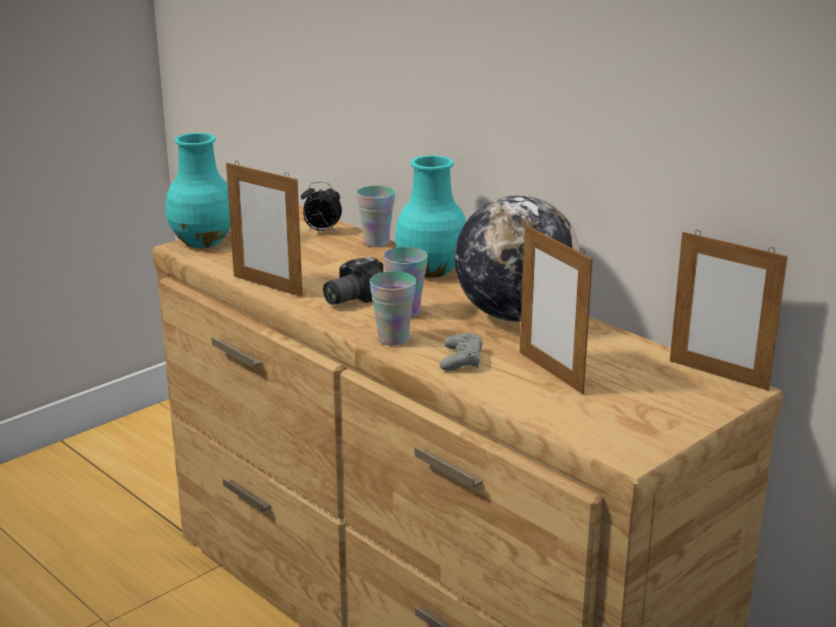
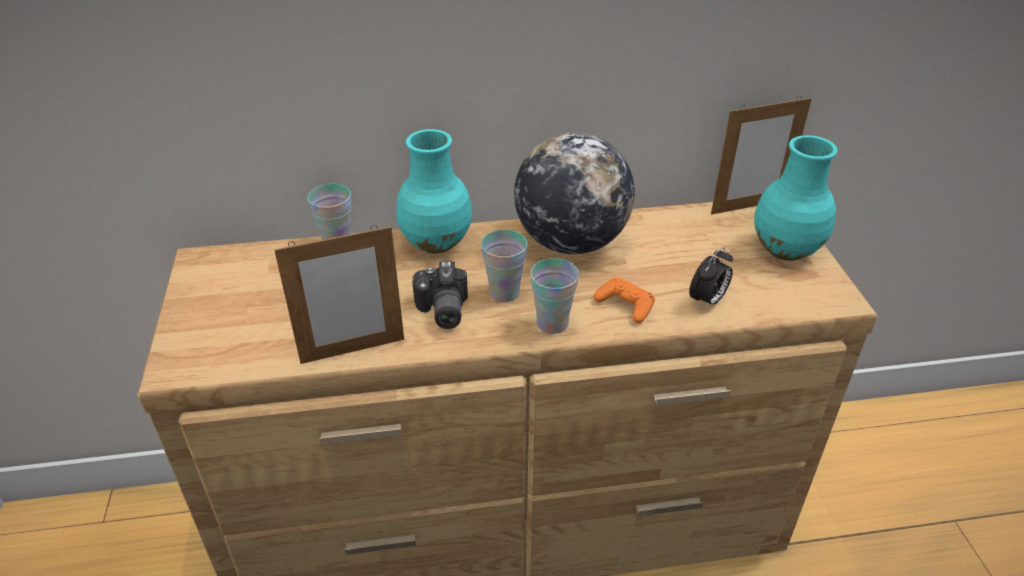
camera: 55 degrees left, 15 degrees up
(203, 241) = (180, 349): turquoise vase -> turquoise vase (784, 248)
(321, 231) = (267, 262): alarm clock -> alarm clock (707, 301)
(461, 359) = (625, 305): grey game controller -> orange game controller
(550, 372) = (685, 272): picture frame -> none

